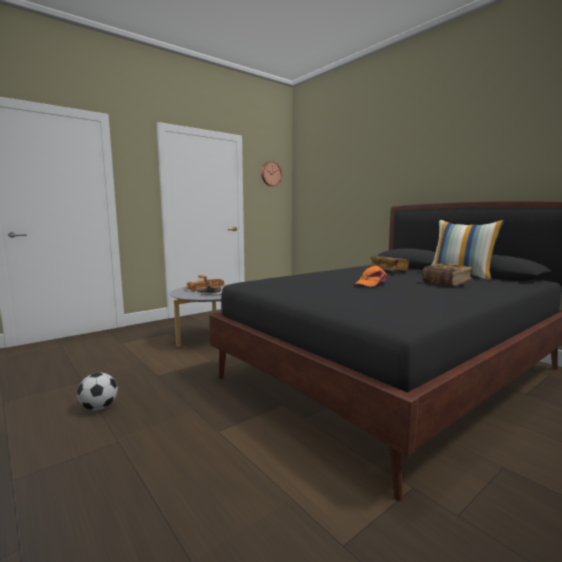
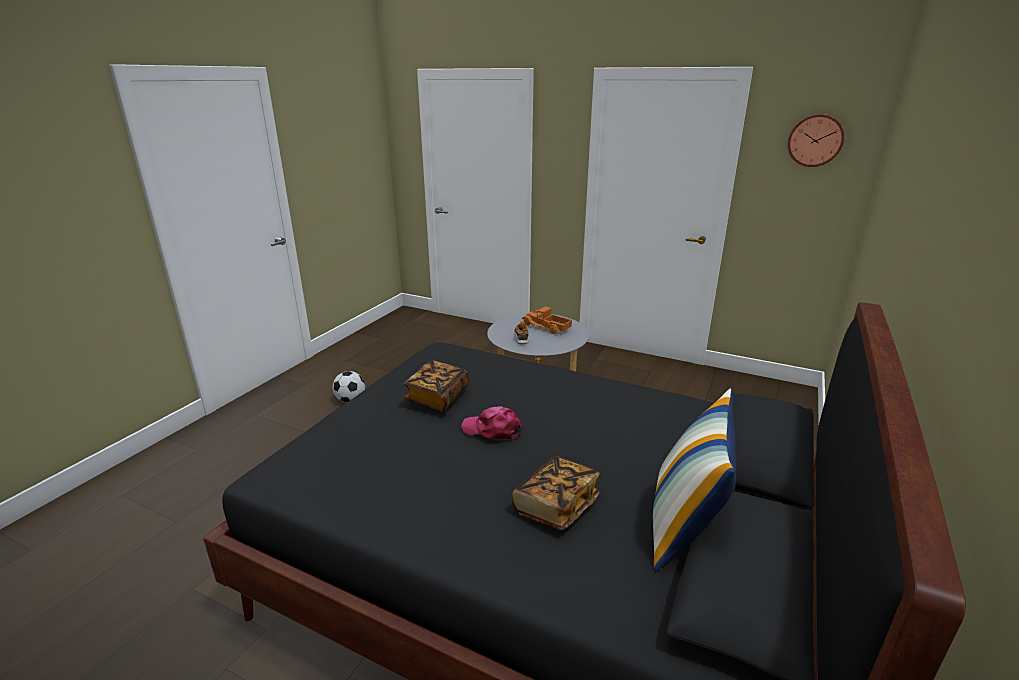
camera: 65 degrees right, 15 degrees up
(371, 283) = (492, 430): orange cap -> pink cap
(388, 272) = (639, 433): book -> book (437, 398)

